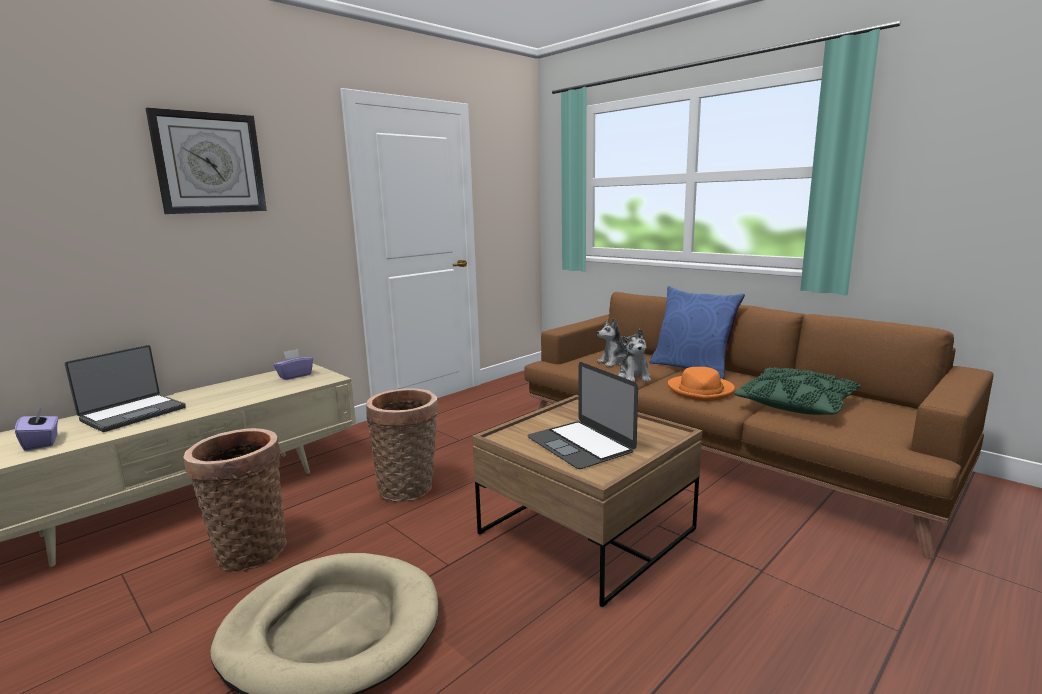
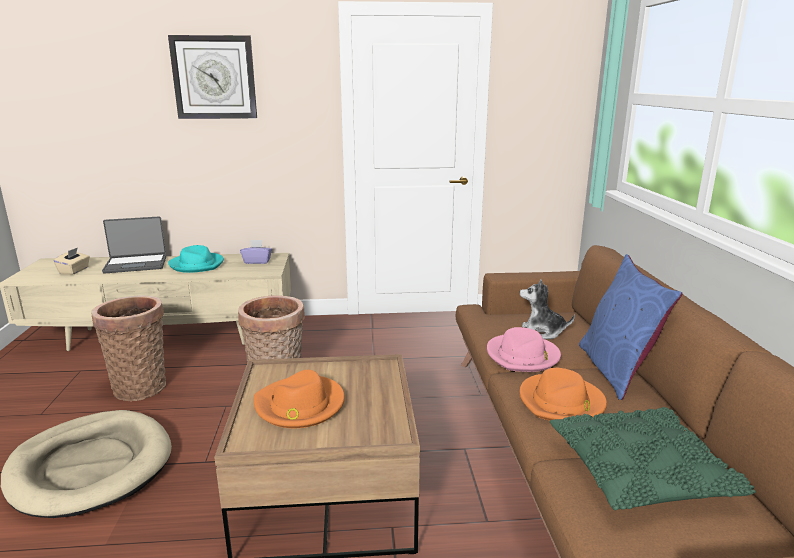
camera: 40 degrees right, 5 degrees up
(42, 442) = (74, 271): purple tissue box -> beige tissue box
(226, 394) = (197, 265): none -> turquoise hat
(580, 444) = (300, 405): laptop -> orange hat
(634, 377) = (523, 356): plush toy -> pink hat

